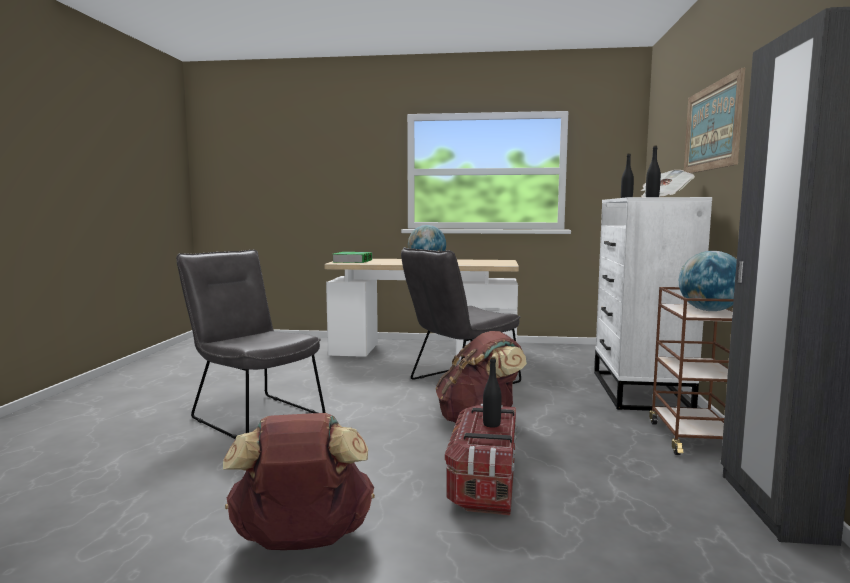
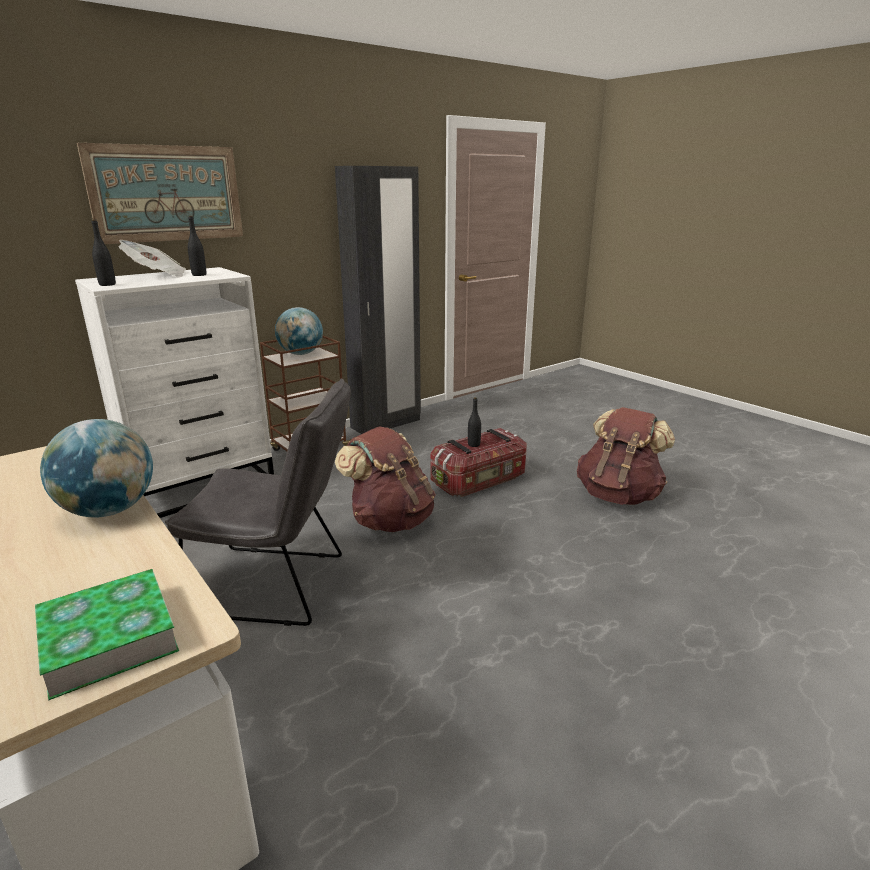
camera: 135 degrees left, 15 degrees up
(253, 415) = (584, 653): grey chair -> none

